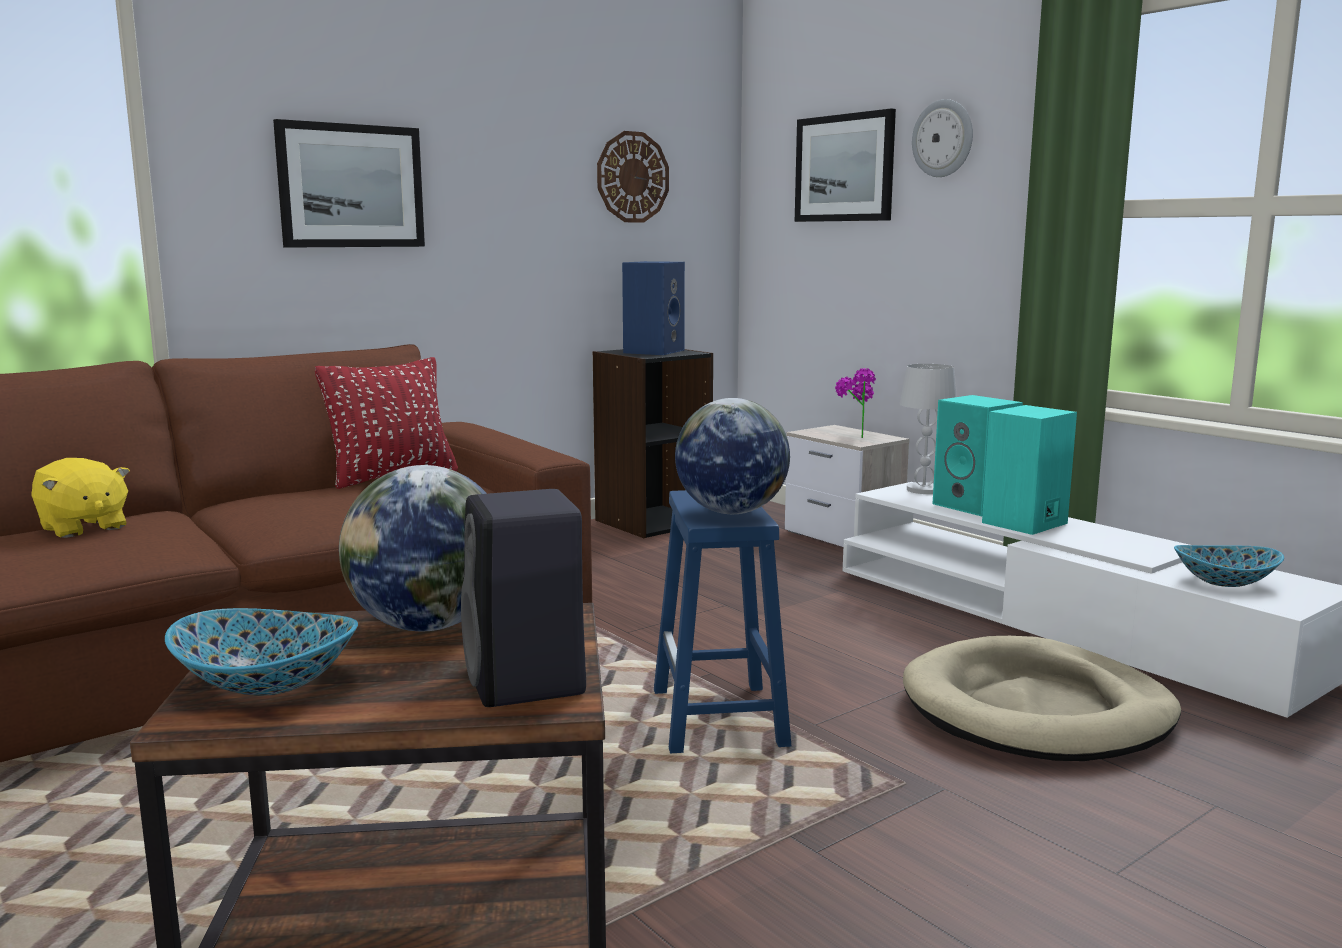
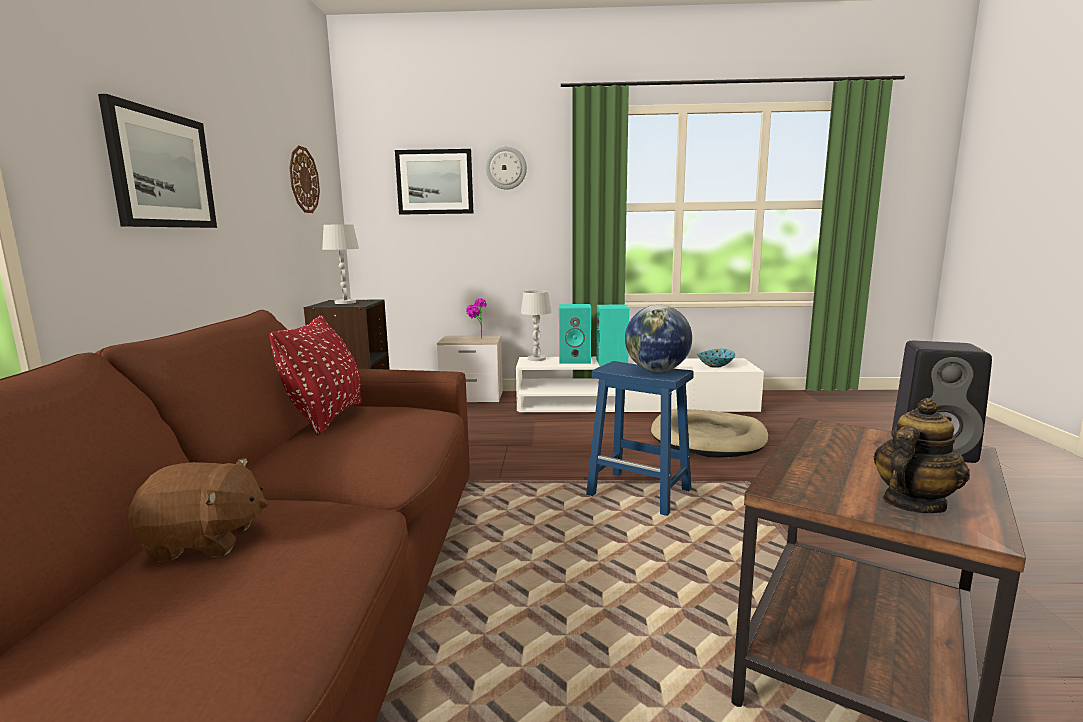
camera: 50 degrees left, 0 degrees up
(83, 528) = (204, 542): yellow plush toy -> brown plush toy
(268, 683) = (912, 503): bowl -> teapot
(428, 626) = (817, 451): globe -> none
(653, 351) = (345, 302): blue speaker -> white table lamp

